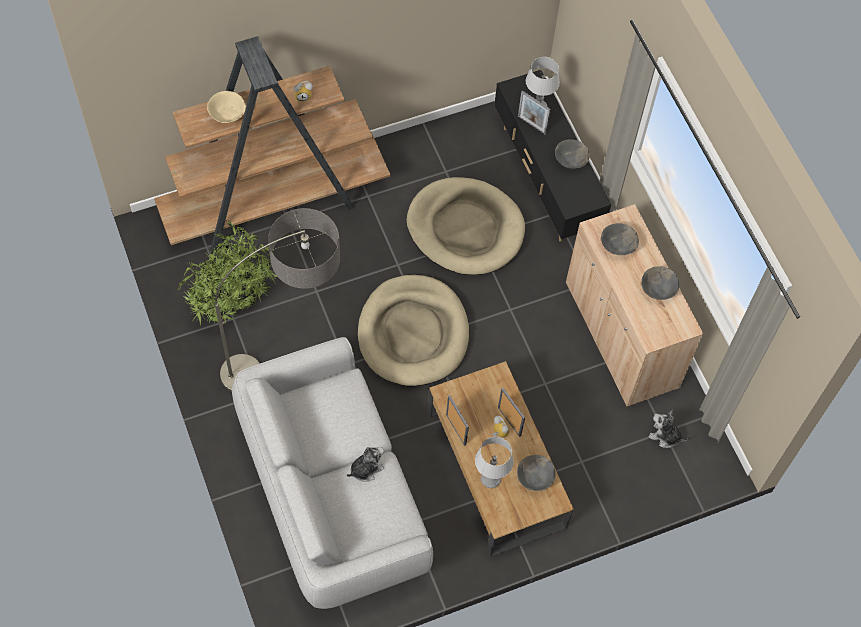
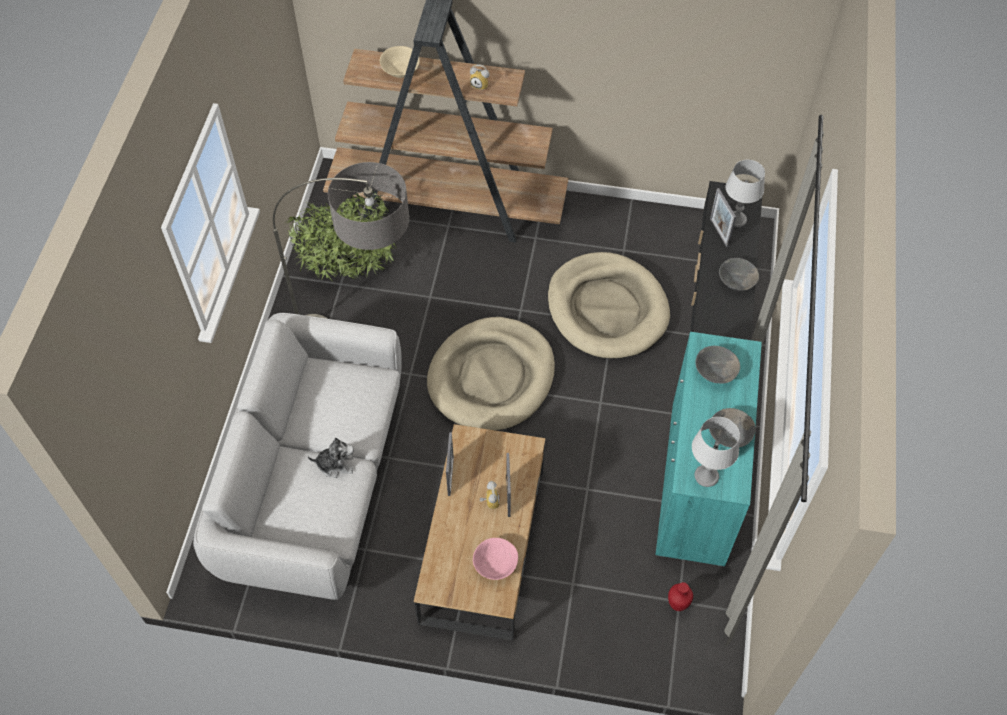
camera: 35 degrees right, 5 degrees down
(490, 478) = (451, 541): grey table lamp -> grey table lamp (706, 476)
(535, 478) = (496, 565): grey bowl -> pink bowl
(621, 335) = (696, 483): beige cabinet -> turquoise cabinet
(665, 436) = (677, 606): plush toy -> red vase

